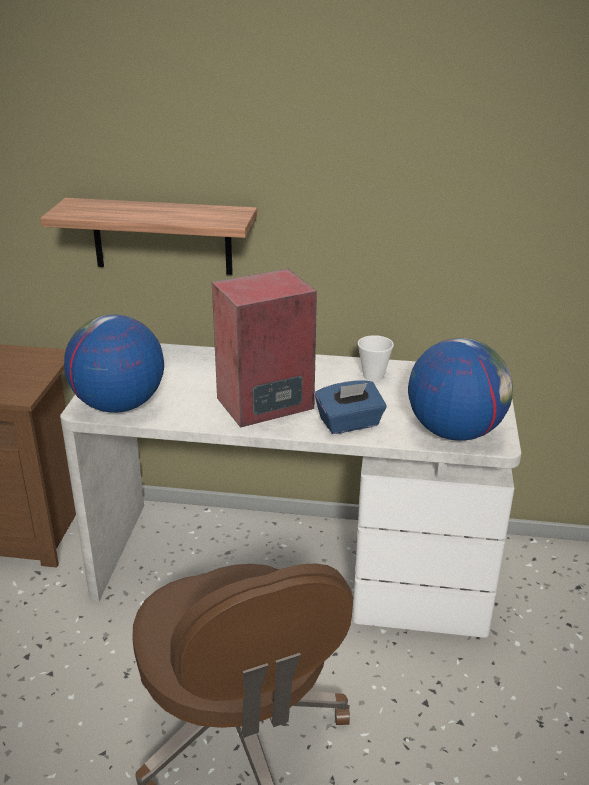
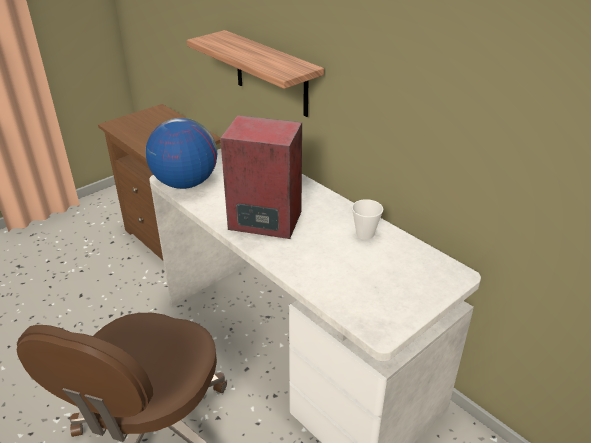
camera: 40 degrees right, 5 degrees up
(349, 423) = (297, 261): blue tissue box -> none
(454, 432) = (361, 306): globe -> none

